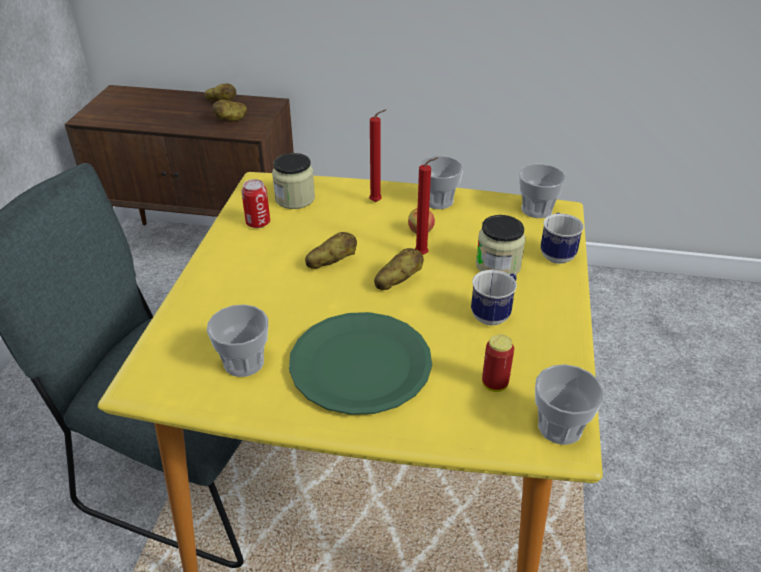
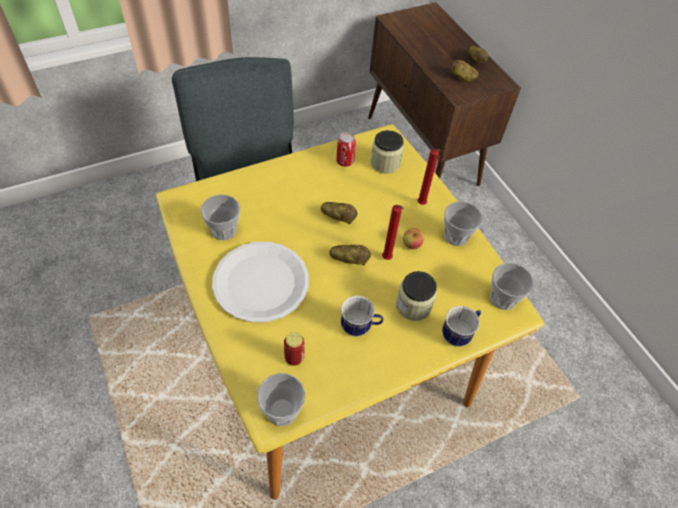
camera: 50 degrees right, 15 degrees up
(361, 365) = (261, 283): green plate -> white plate

